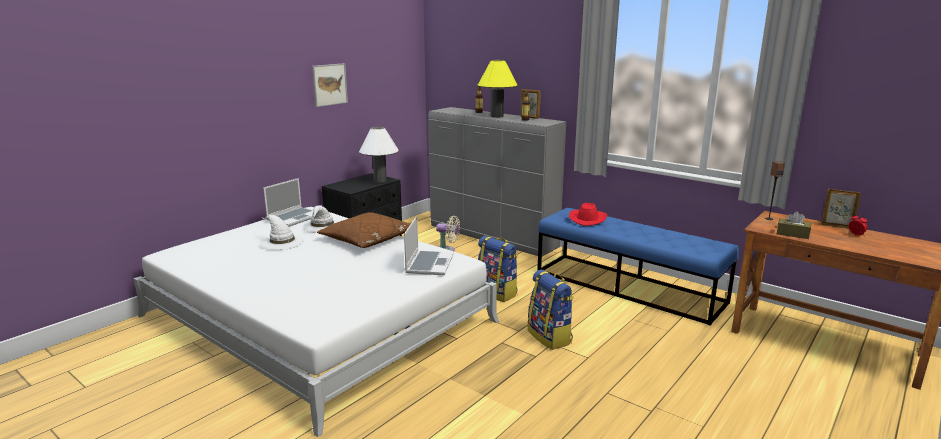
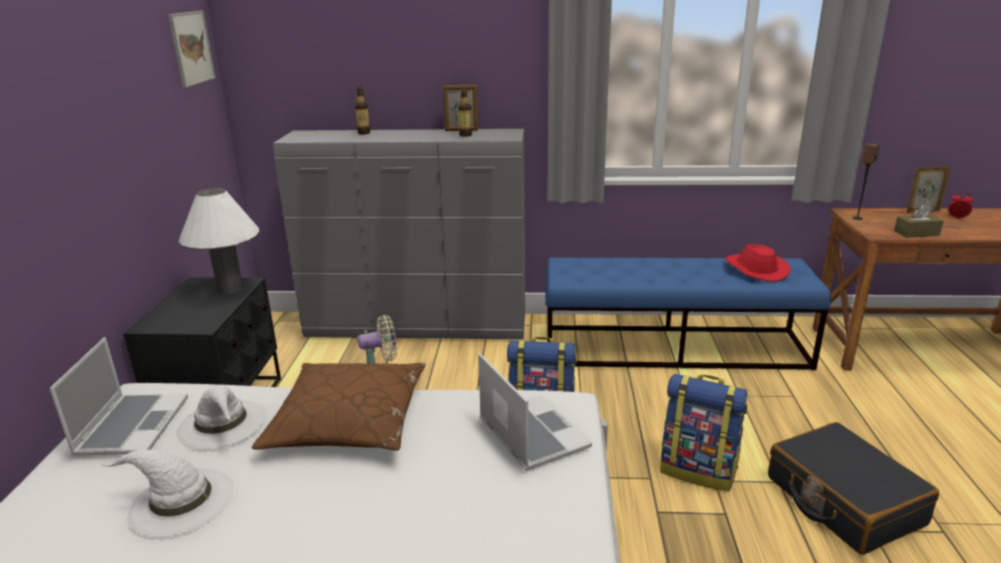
camera: 35 degrees left, 5 degrees up
(329, 84) = (92, 119): picture -> picture (191, 48)
(497, 116) = (409, 136): yellow table lamp -> none
(587, 219) = (605, 269): red hat -> red hat (755, 269)
(612, 377) = (843, 501): none -> black suitcase

